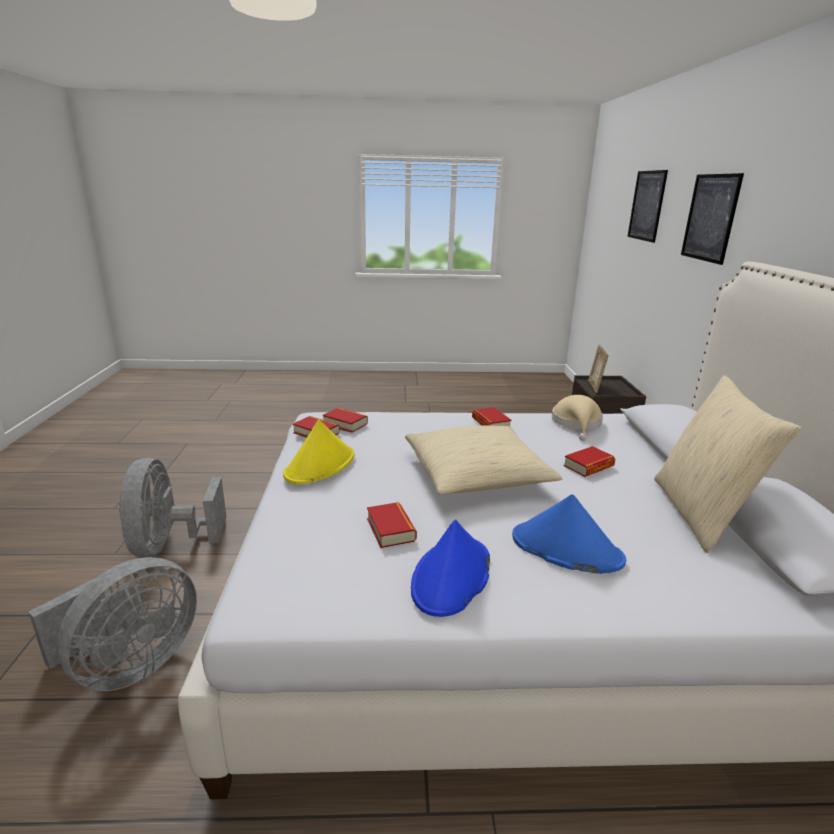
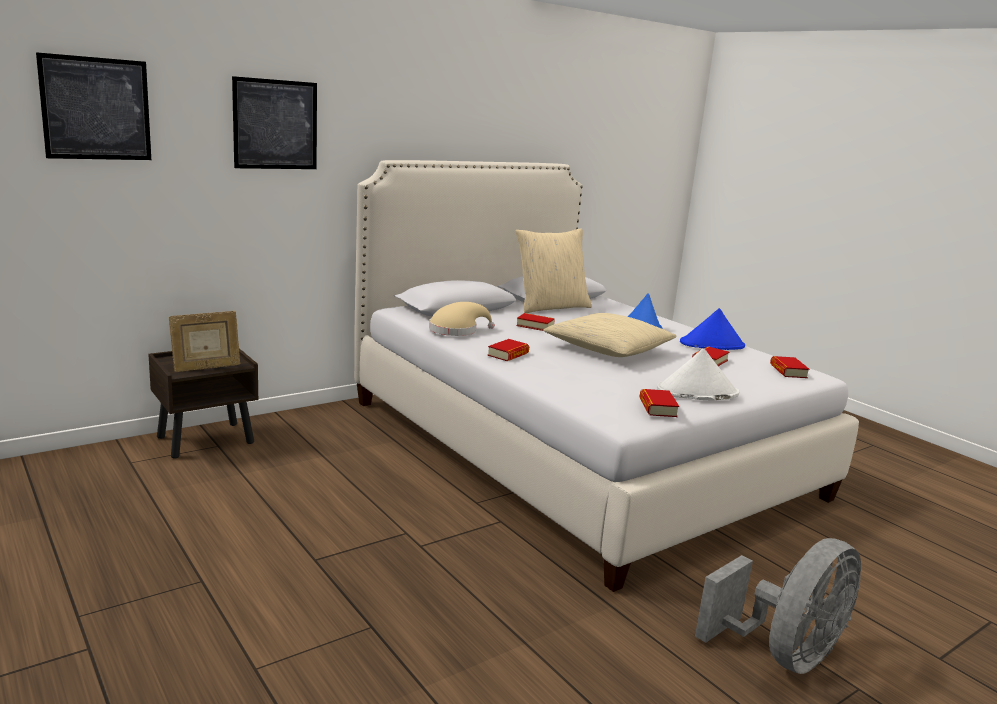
camera: 125 degrees left, 5 degrees down
(130, 666) = (863, 574): grey fan -> none
(320, 465) = (697, 392): yellow hat -> white hat
(345, 424) = (619, 400): book -> book (788, 371)

